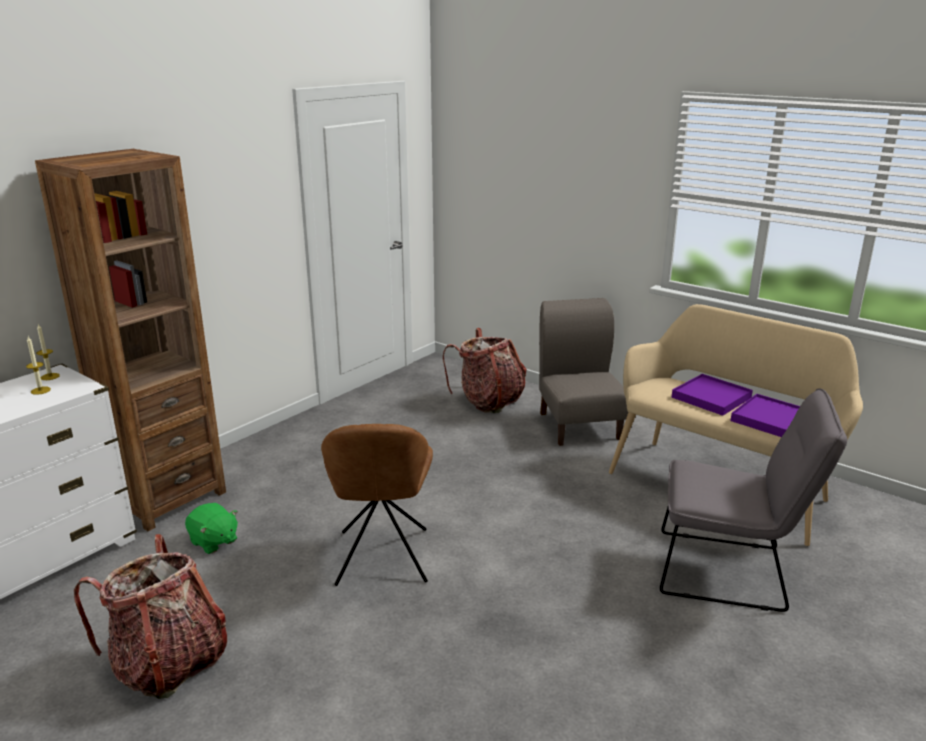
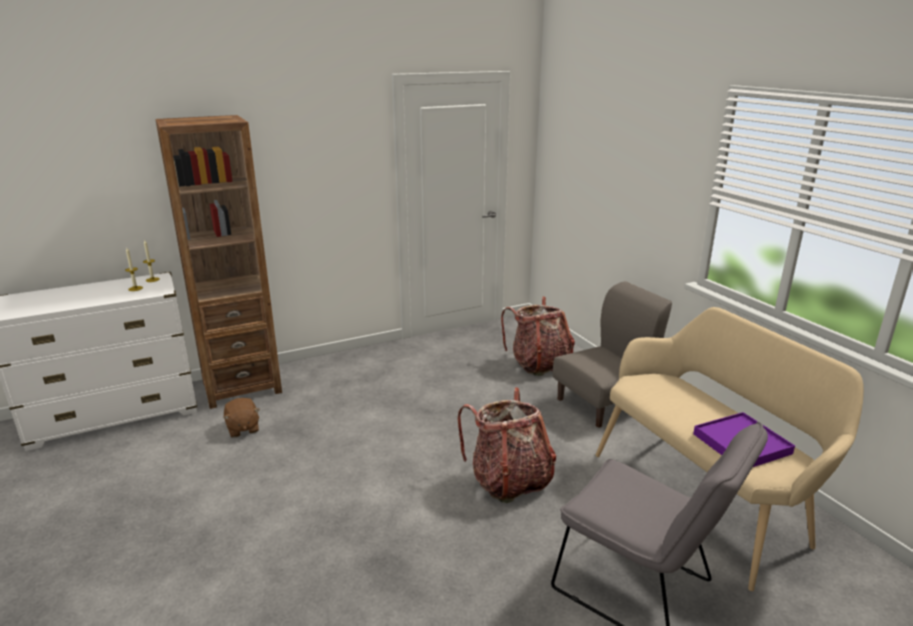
camera: 25 degrees right, 0 degrees up
(168, 663) = (139, 512): backpack -> backpack (509, 480)
(213, 542) = (242, 428): green plush toy -> brown plush toy
(382, 559) = (343, 478): brown chair -> none
(579, 425) = (604, 403): grey chair -> grey chair turned 45 degrees clockwise
(711, 397) = (695, 405): purple tray -> none

